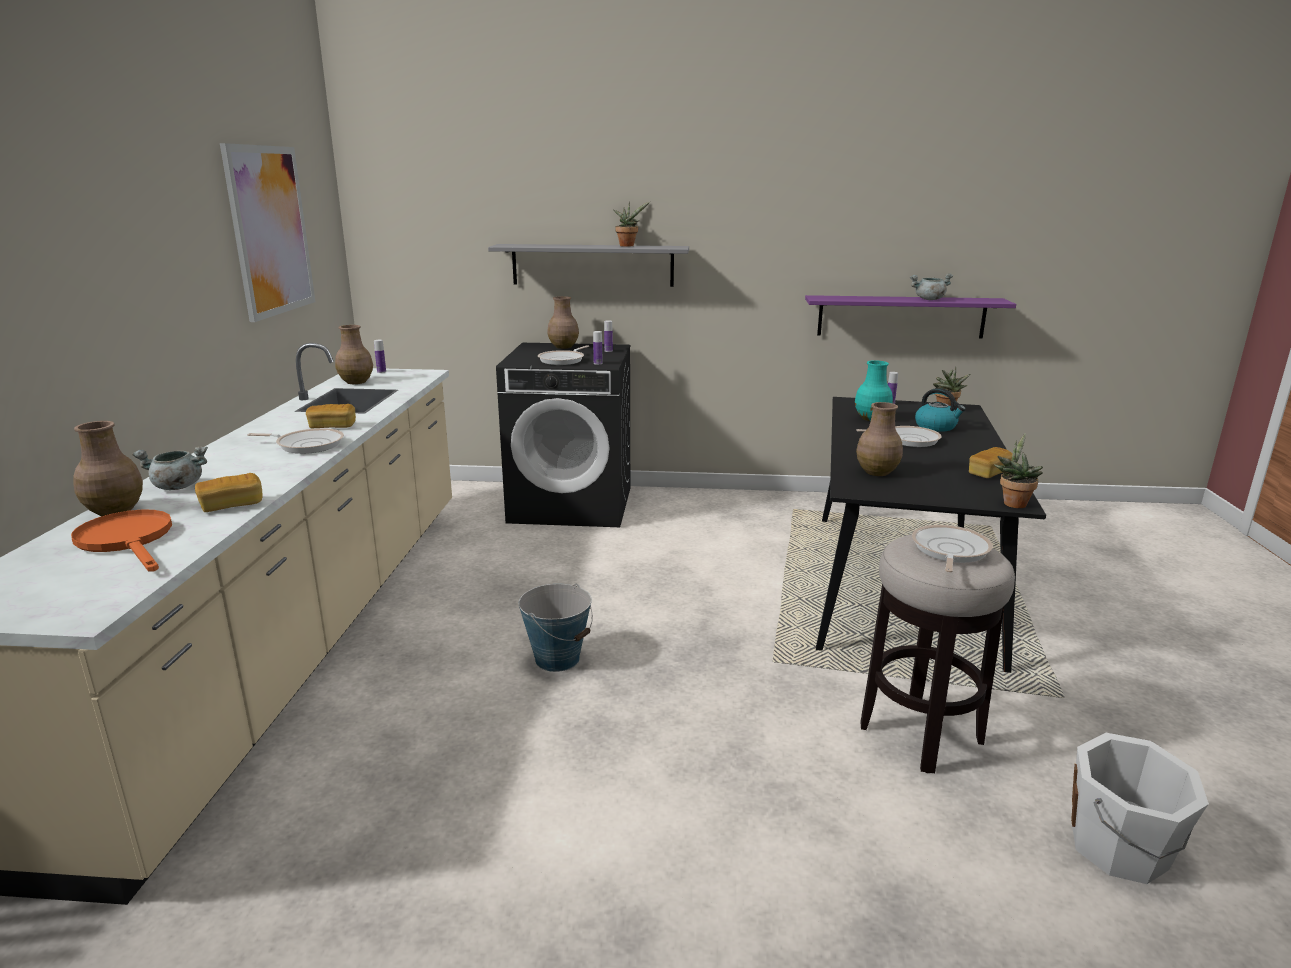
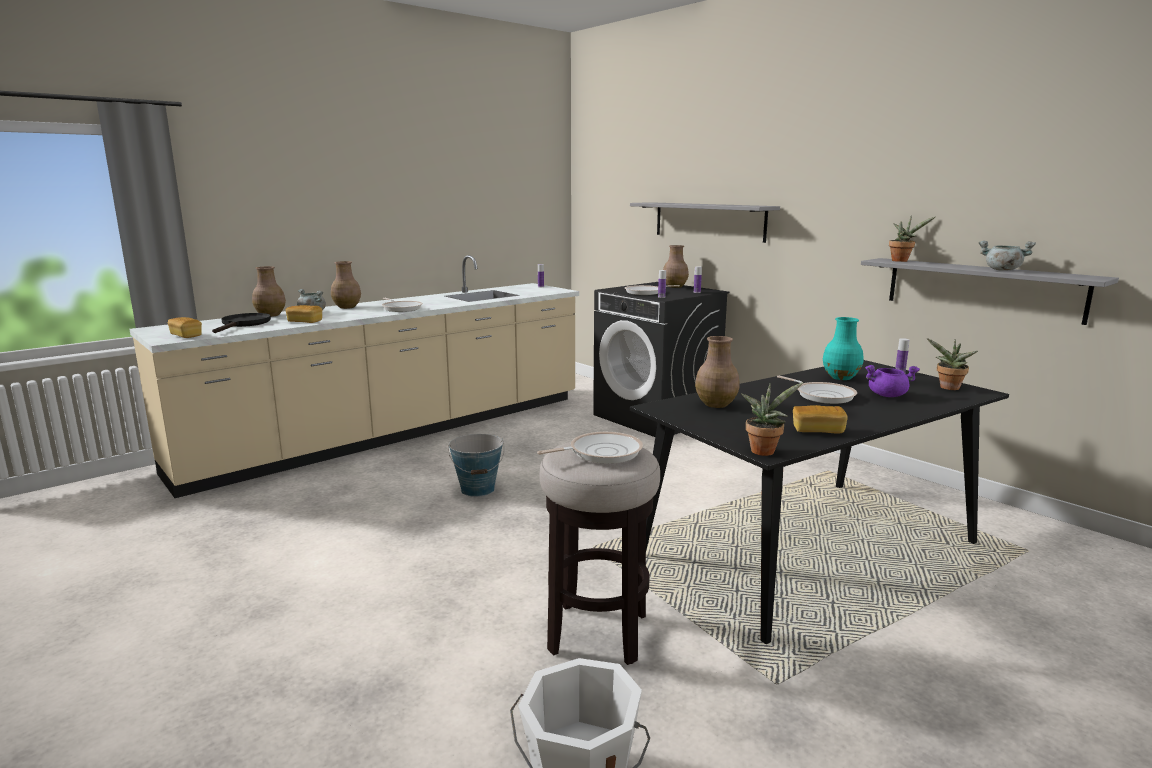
camera: 45 degrees right, 5 degrees down
(129, 541) = (243, 324): orange frying pan -> black frying pan
(270, 231) = (484, 185): picture -> none
(332, 426) = (436, 304): bread -> bread (186, 336)
(357, 382) = (512, 289): brown vase -> brown vase (347, 307)
(628, 245) = (729, 204): potted plant -> potted plant (901, 260)
(901, 316) = (982, 289): purple shelf -> grey shelf
(936, 427) = (887, 395): kettle -> purple cooking pot

